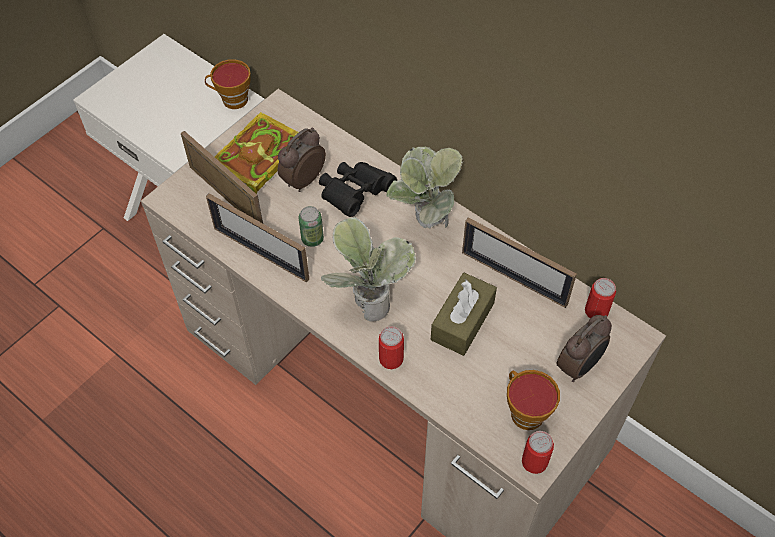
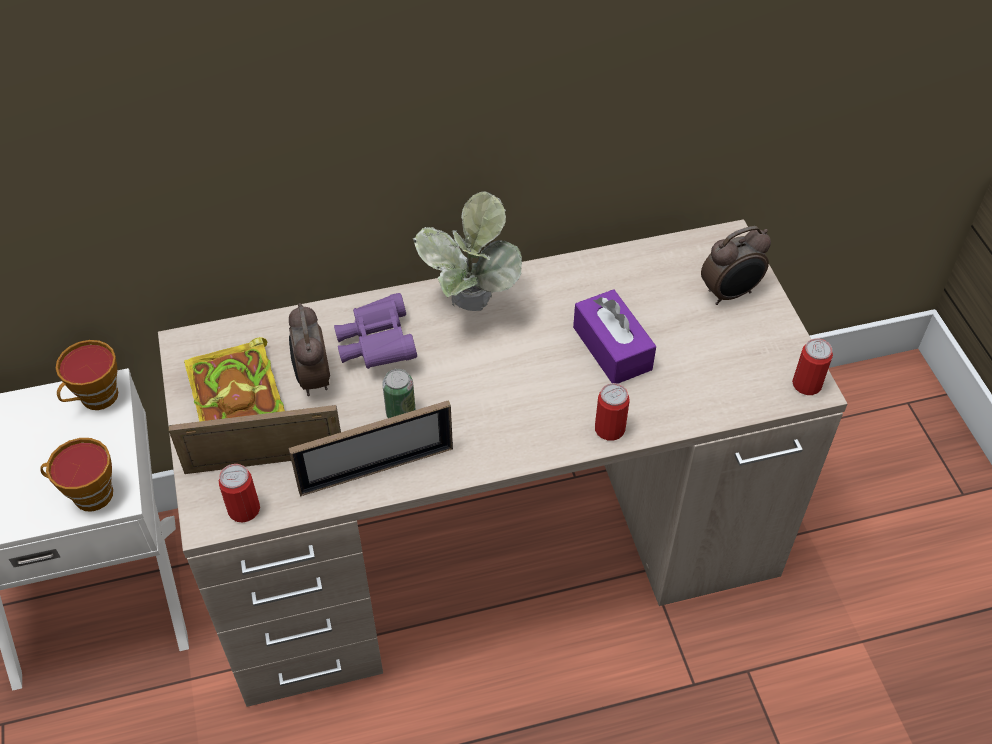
camera: 55 degrees left, 5 degrees down
(354, 194) = (377, 345): black binoculars -> purple binoculars
(367, 300) = (522, 409): potted plant -> none
(462, 321) = (612, 348): brown tissue box -> purple tissue box
(514, 278) = (595, 282): picture frame -> none
(524, 411) = (748, 361): cup -> cup (88, 495)
(579, 366) = (730, 294): alarm clock -> alarm clock turned 75 degrees clockwise
(596, 311) = (681, 247): can -> can (244, 509)

